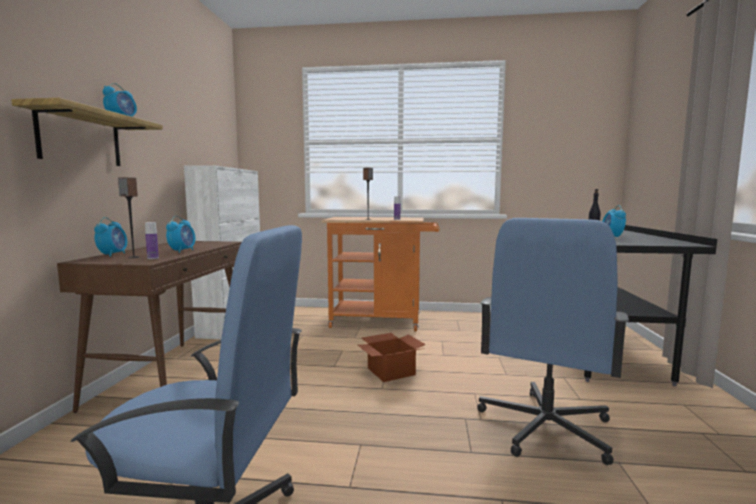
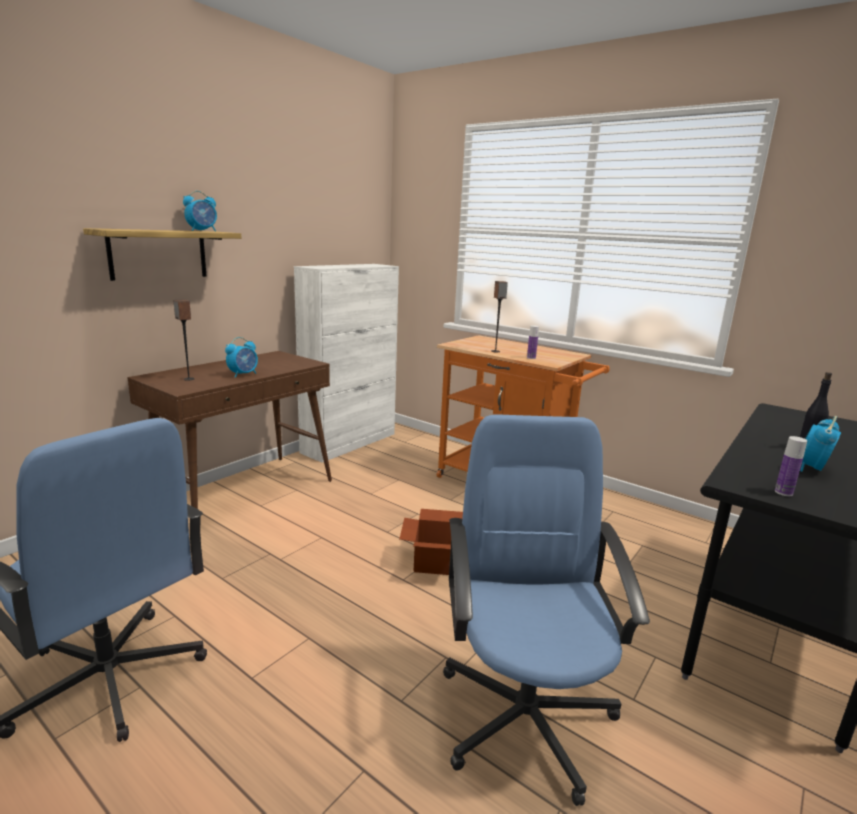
camera: 30 degrees right, 10 degrees up
(113, 255) = (183, 370): alarm clock -> none
(153, 258) = (198, 384): bottle -> bottle (783, 492)
(544, 427) = (525, 714): blue office chair -> blue office chair turned 120 degrees clockwise

